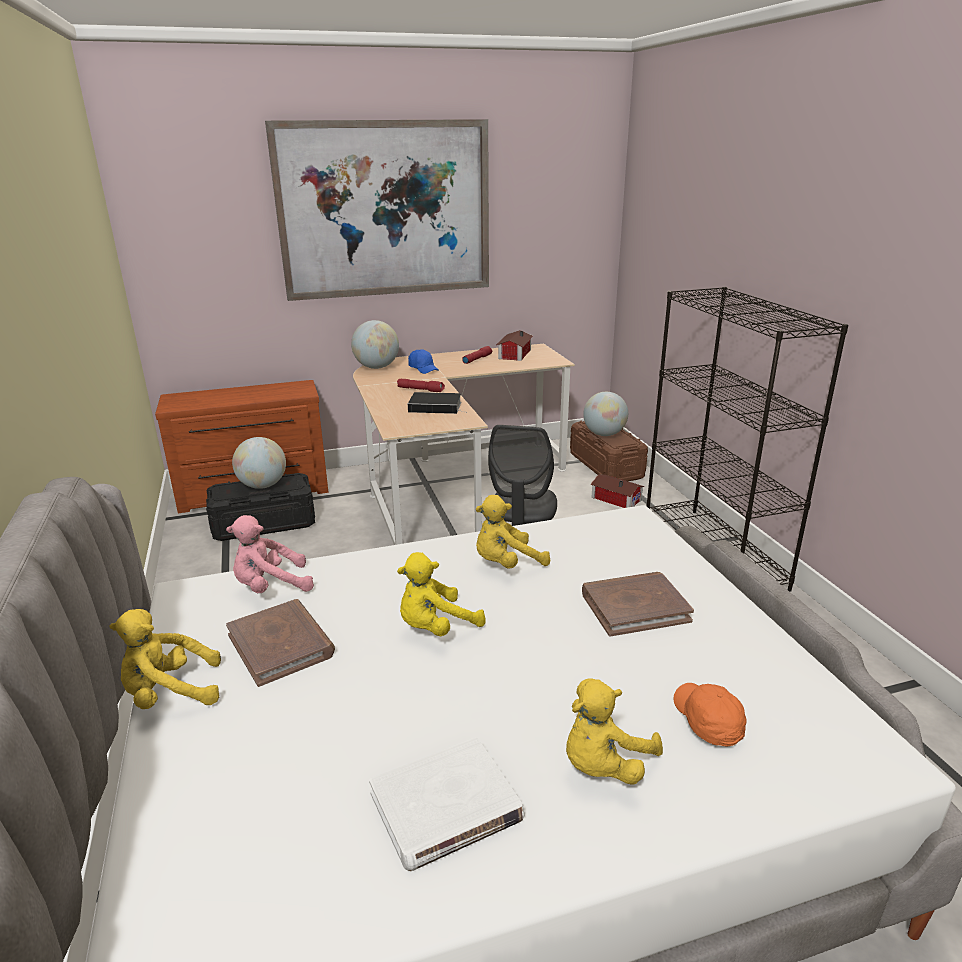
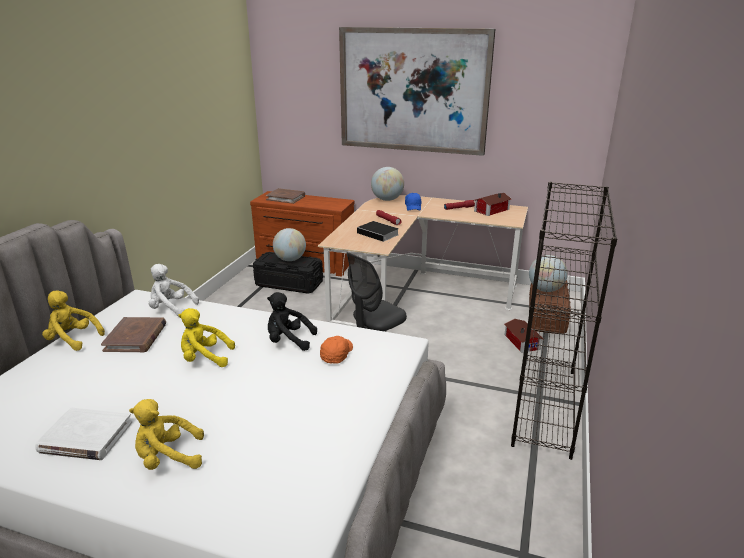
camera: 35 degrees right, 0 degrees up
(270, 587) = (171, 309): pink plush toy -> white plush toy
(506, 563) = (288, 341): yellow plush toy -> black plush toy
(635, 607) = (314, 394): brown book -> brown book (286, 198)
(707, 721) = (247, 468): orange cap -> orange cap (336, 354)

